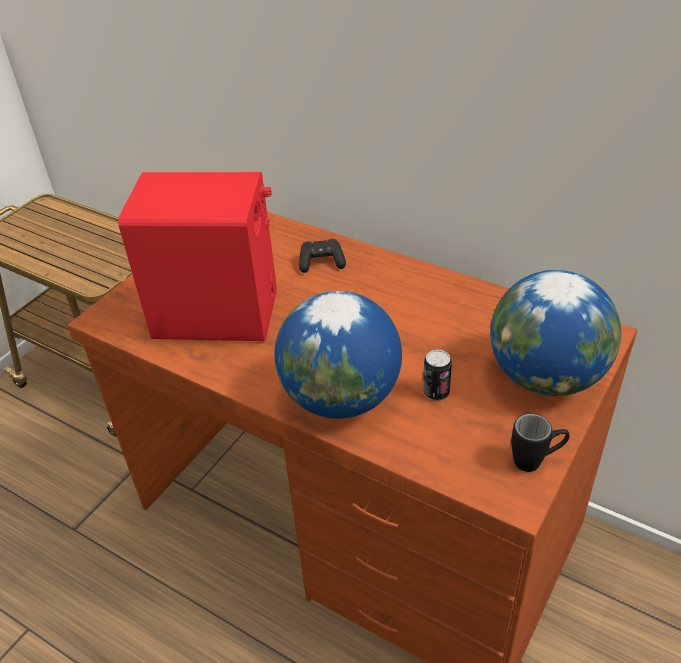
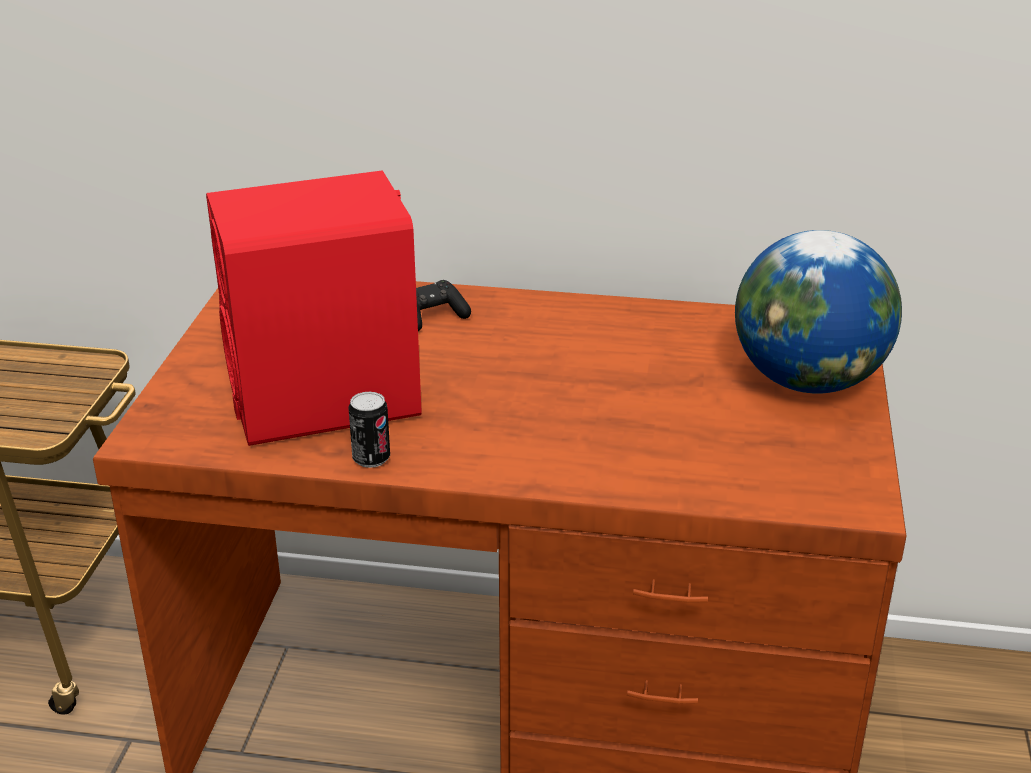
camera: 25 degrees left, 10 degrees down
(340, 398) = (571, 455): globe -> none
(436, 392) = (689, 423): can -> can (371, 458)
(536, 461) = (856, 464): black mug -> none

